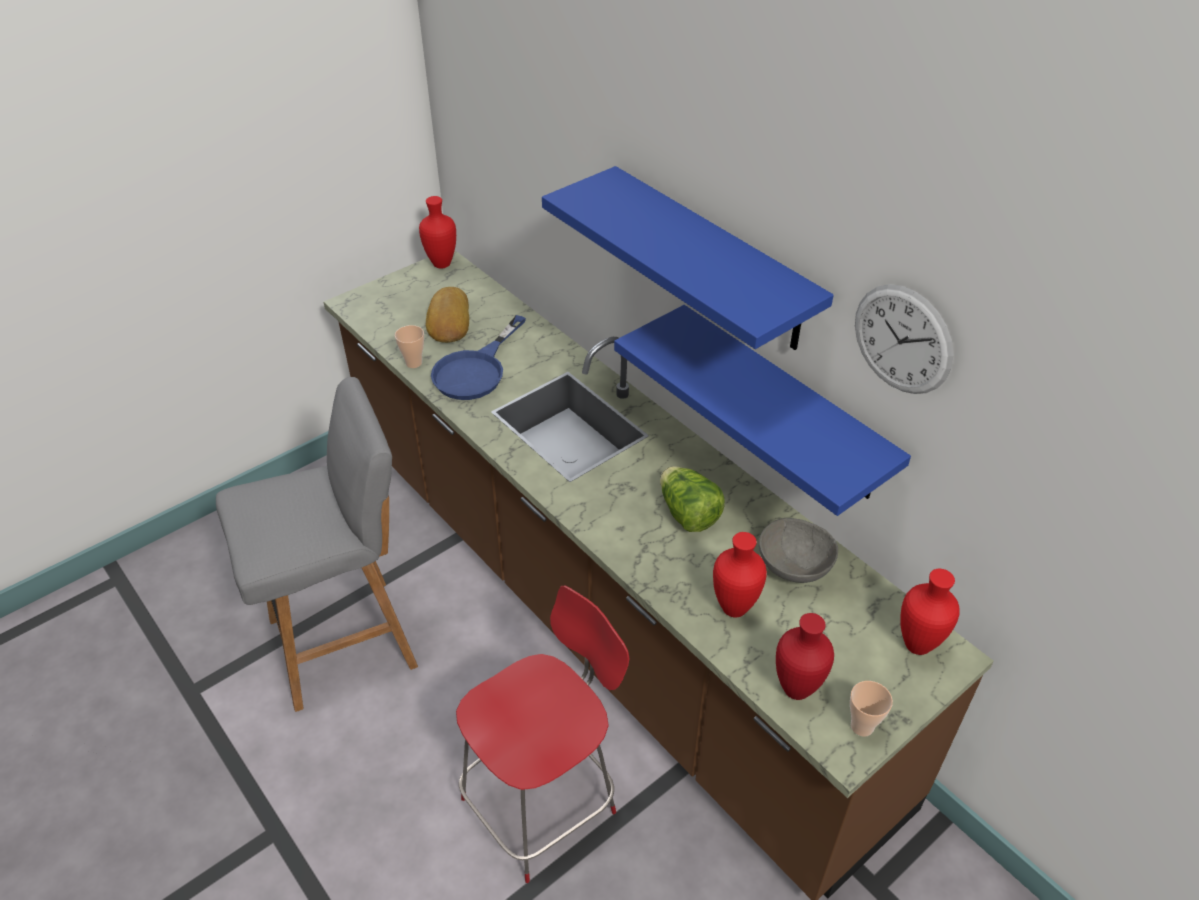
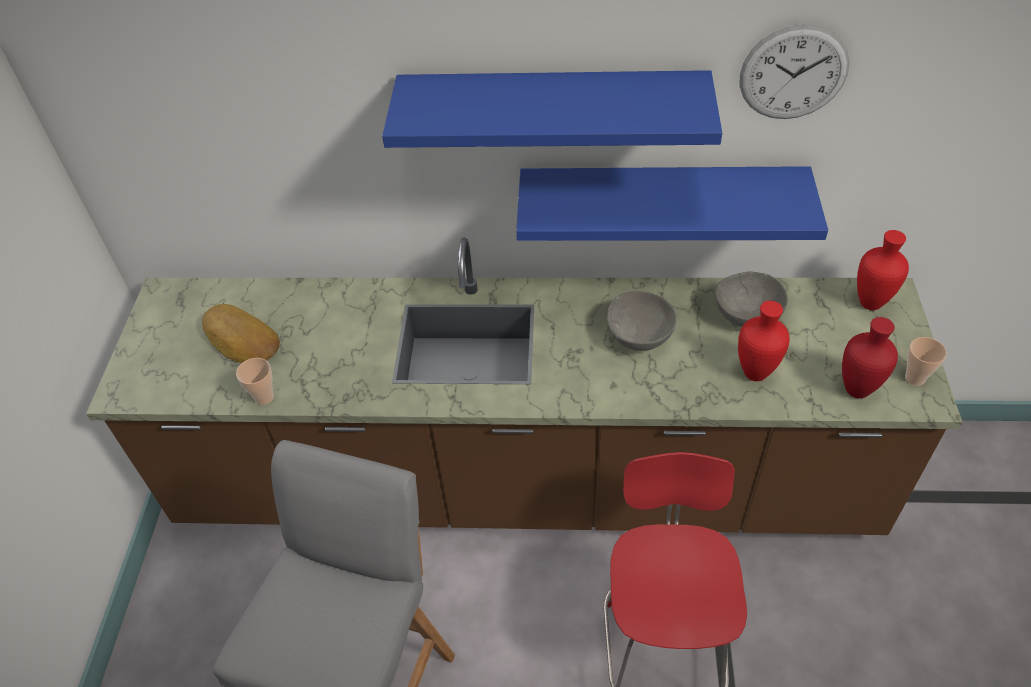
camera: 45 degrees left, 5 degrees up
(442, 263) = (159, 296): red vase -> none
(476, 370) = (329, 360): blue frying pan -> none
(687, 514) = (639, 337): lettuce -> grey bowl

